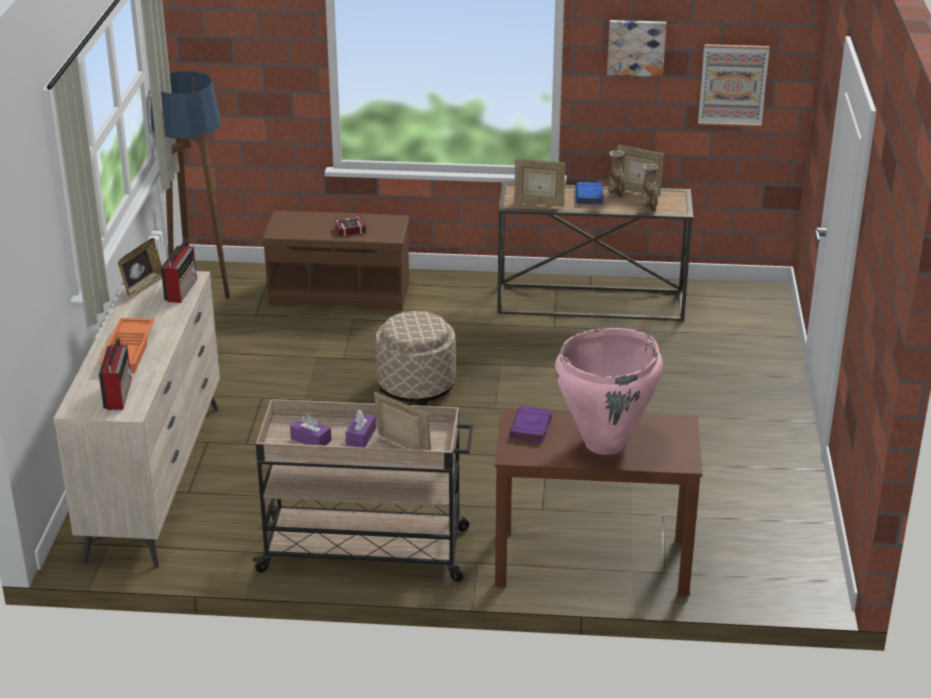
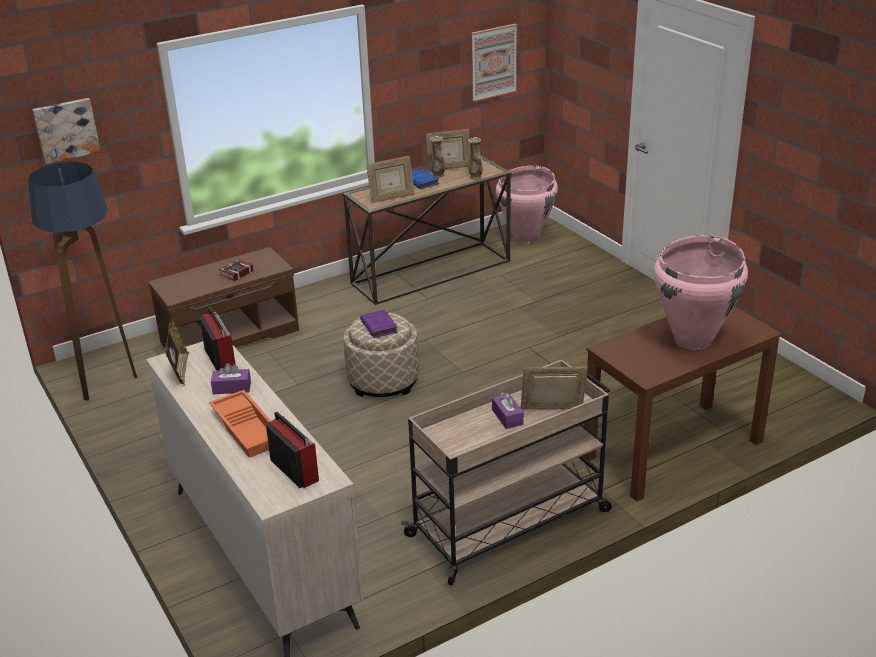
camera: 35 degrees left, 0 degrees up
(311, 440) = (472, 438): purple tissue box -> purple tissue box (232, 388)
(531, 428) = (629, 352): purple book -> purple book (379, 327)
(636, 47) = (423, 47): picture -> picture (66, 130)
(733, 303) = (525, 238): none -> pink vase

